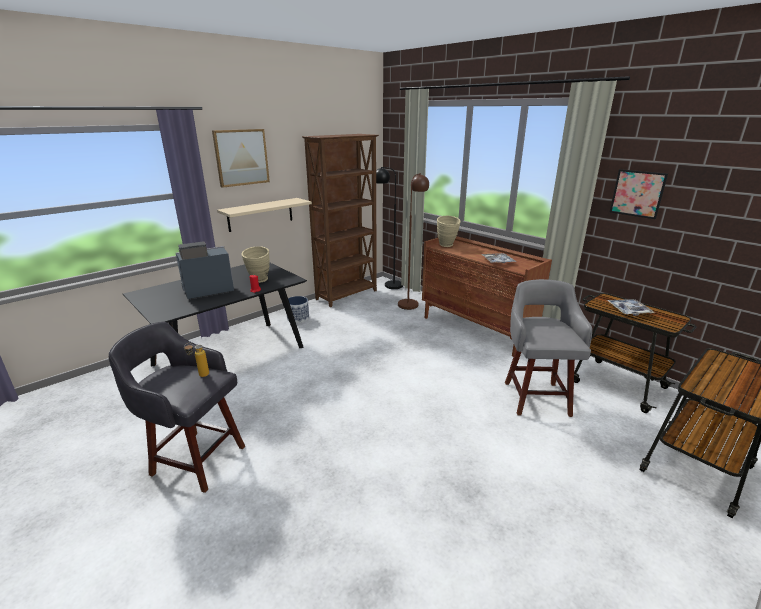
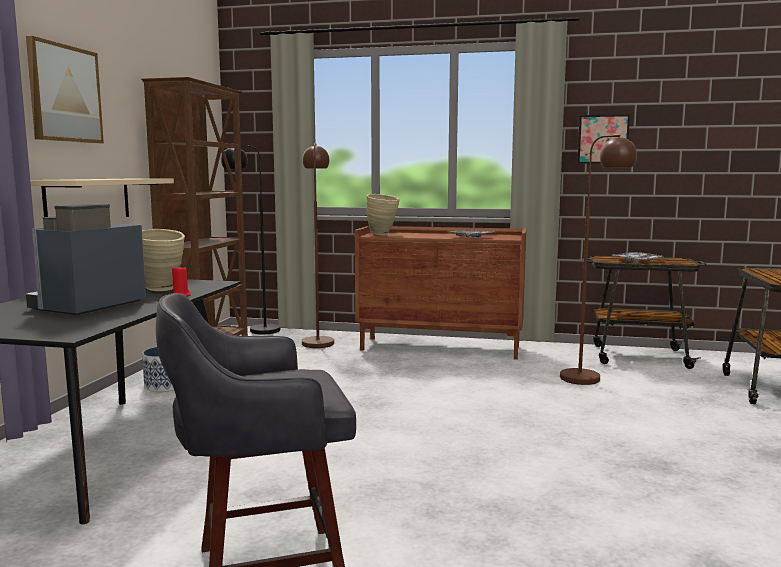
camera: 35 degrees left, 15 degrees down
(200, 376) = (286, 375): bottle -> none
(536, 396) = (589, 382): grey stool -> brown floor lamp

